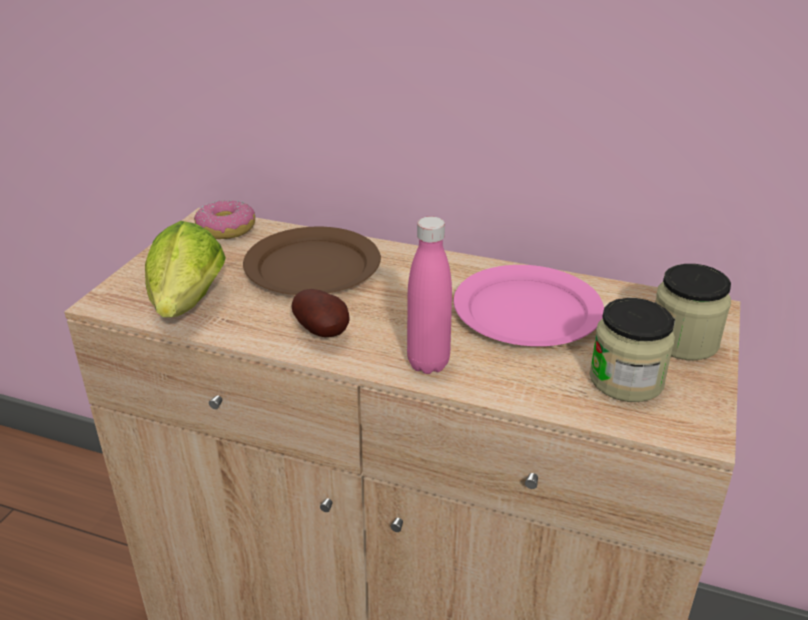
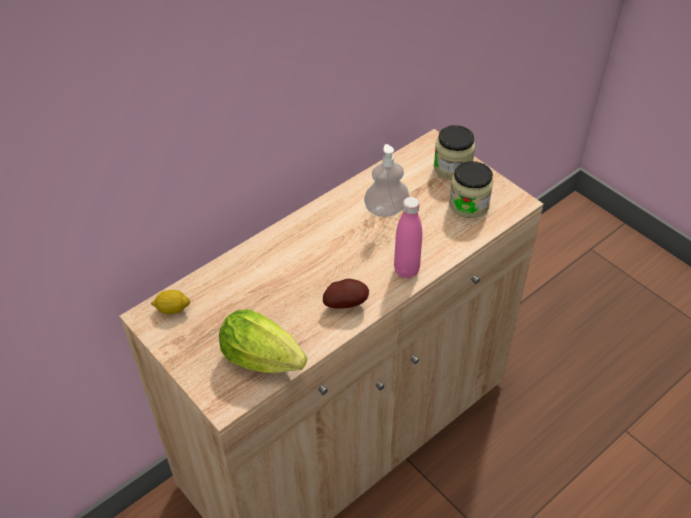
camera: 60 degrees left, 15 degrees up
(226, 229) = (172, 309): donut -> lemon
(312, 266) = (264, 281): brown plate -> none
(526, 311) = (386, 209): pink plate -> soap dispenser

